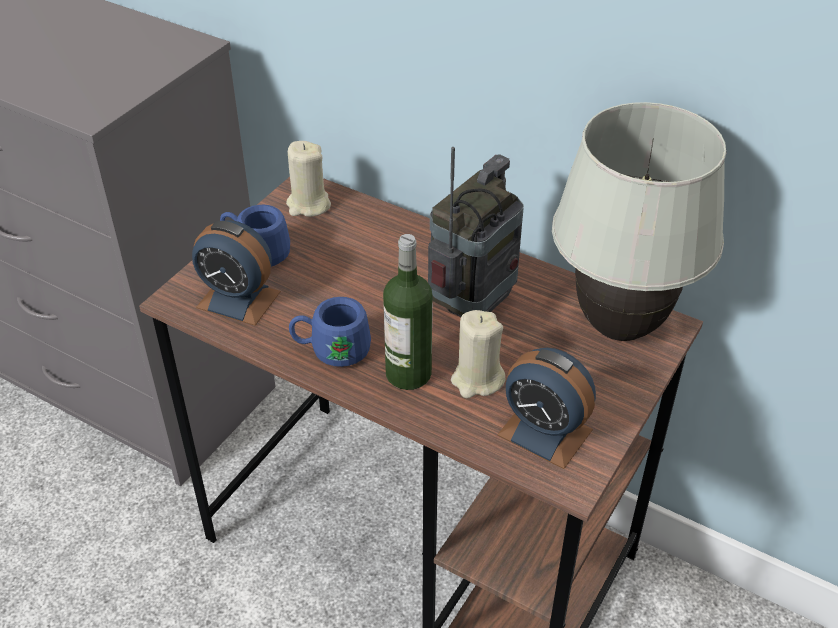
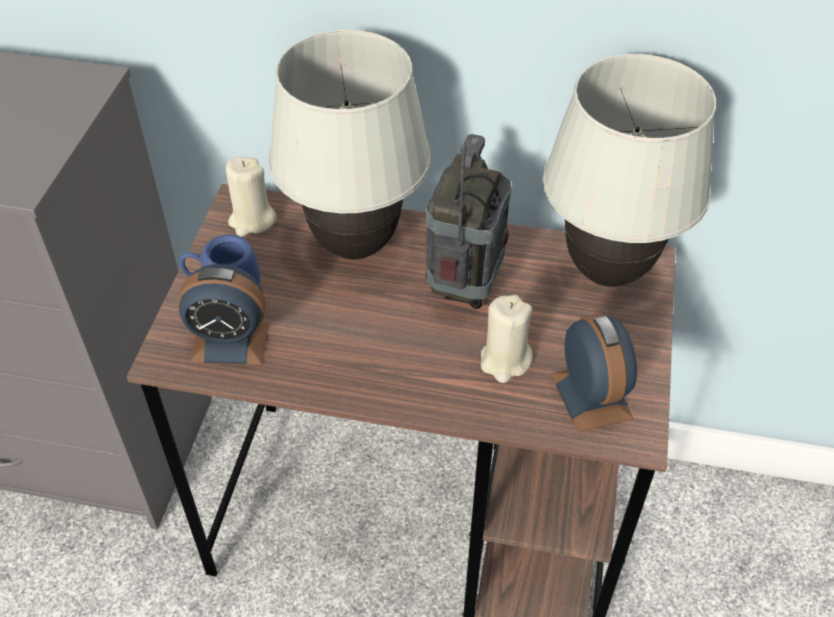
camera: 20 degrees left, 5 degrees up
(331, 350) = (351, 370): blue mug -> none
(389, 247) = (355, 246): none -> white table lamp
(408, 374) = (437, 373): bottle -> none
(545, 432) = (591, 396): alarm clock -> alarm clock turned 120 degrees counterclockwise

